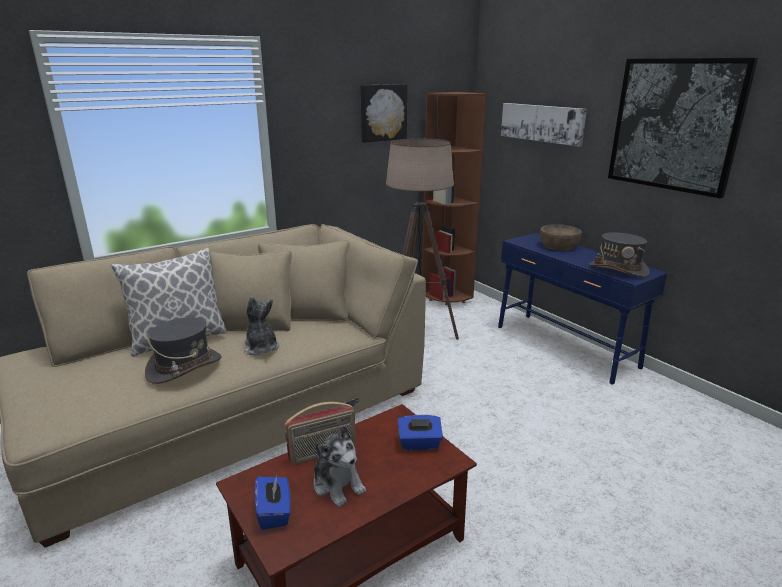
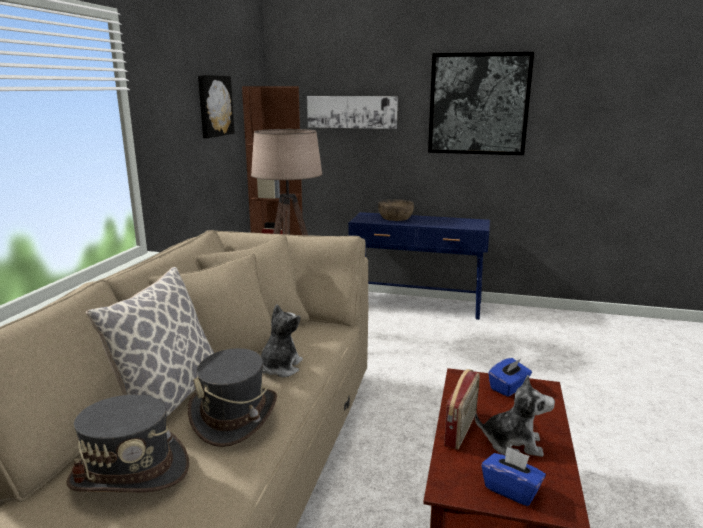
camera: 40 degrees left, 5 degrees down
(261, 347) = (279, 368): plush toy -> plush toy turned 90 degrees clockwise
(618, 269) = (462, 224): grey hat -> grey hat (130, 472)

